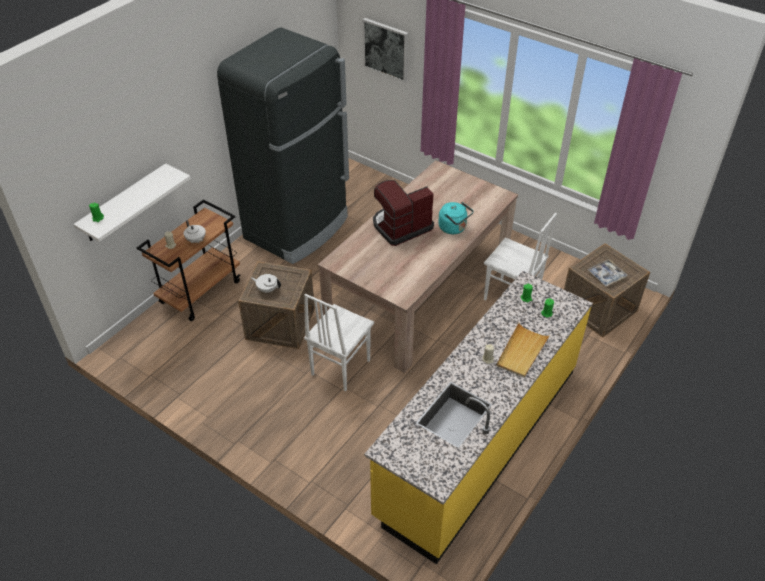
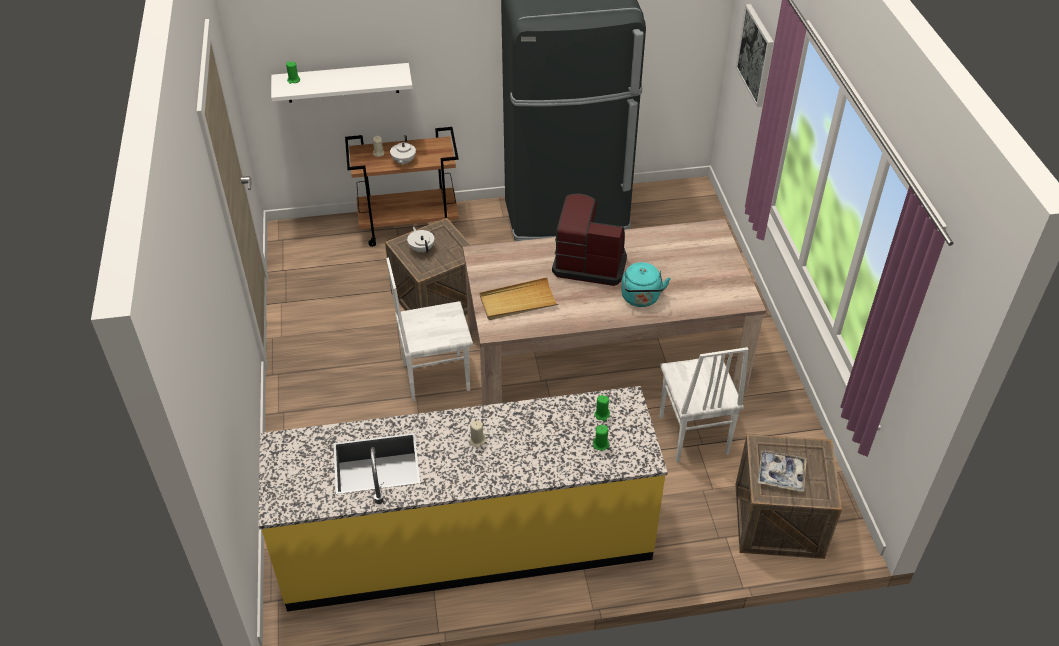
camera: 45 degrees right, 0 degrees up
(522, 352) = (519, 460): beige tray -> beige tray (518, 302)

